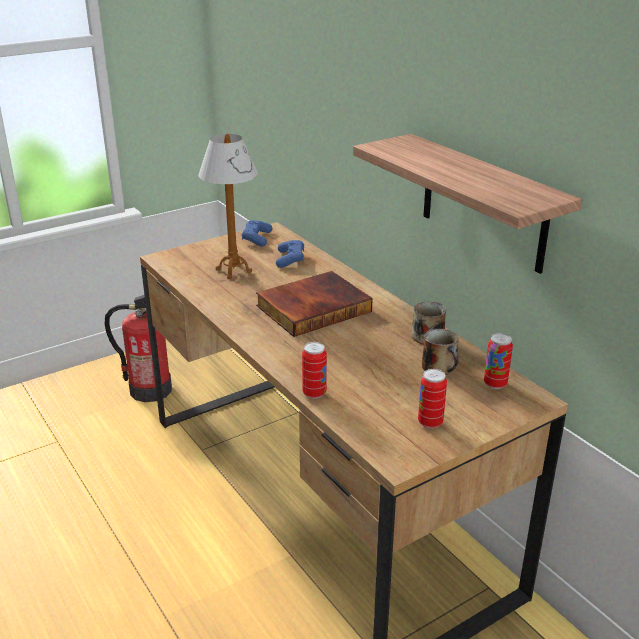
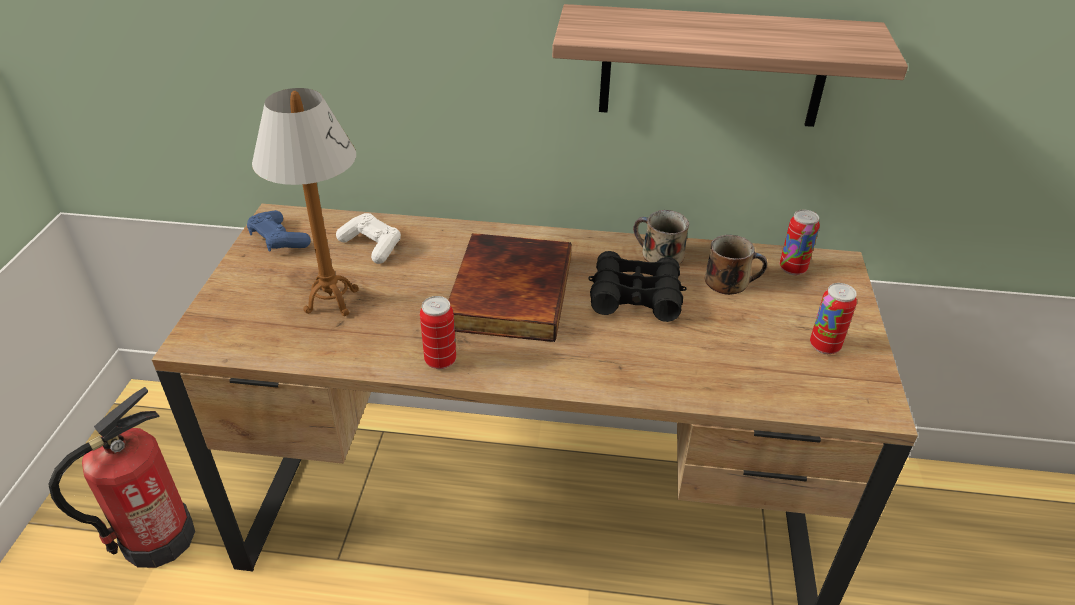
camera: 50 degrees left, 10 degrees up
(290, 259) = (372, 245): blue game controller -> white game controller
(314, 393) = (694, 394): can -> can (440, 360)
(372, 343) = (635, 296): none -> black binoculars

